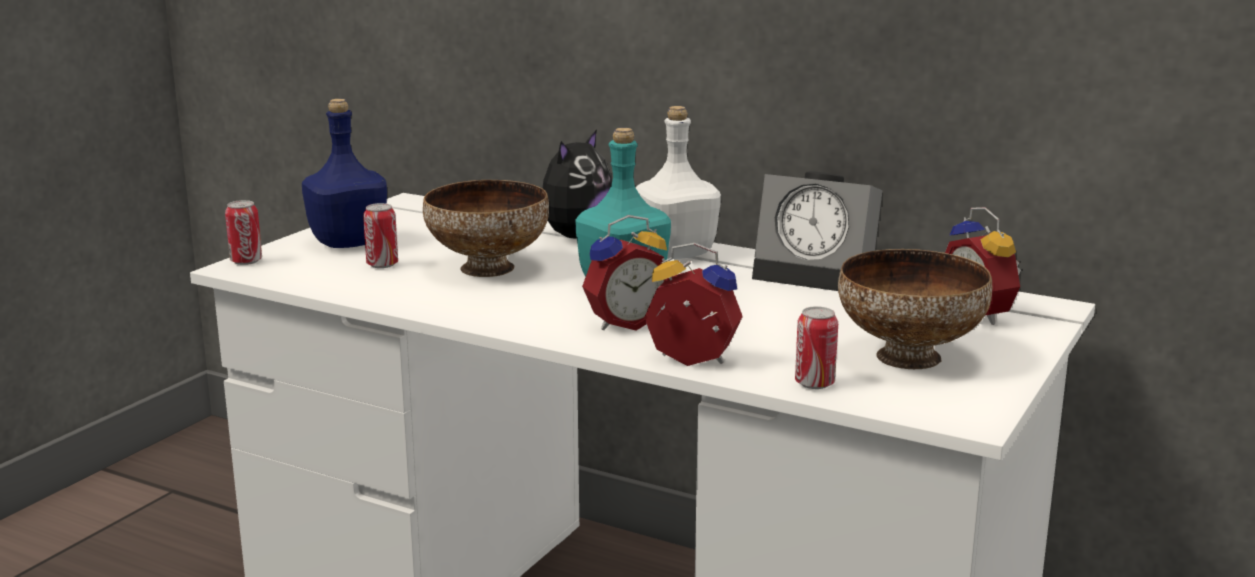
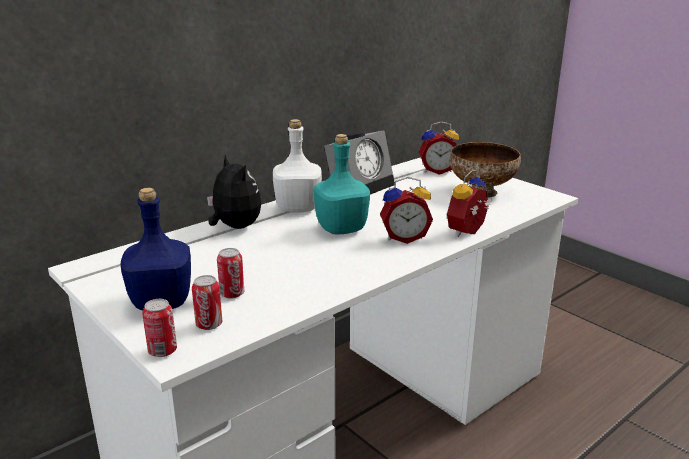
camera: 70 degrees left, 5 degrees up
(490, 268) = (276, 259): bowl -> none
(625, 323) = (404, 238): alarm clock -> alarm clock turned 90 degrees clockwise
(814, 383) = (506, 214): can -> can (209, 325)

